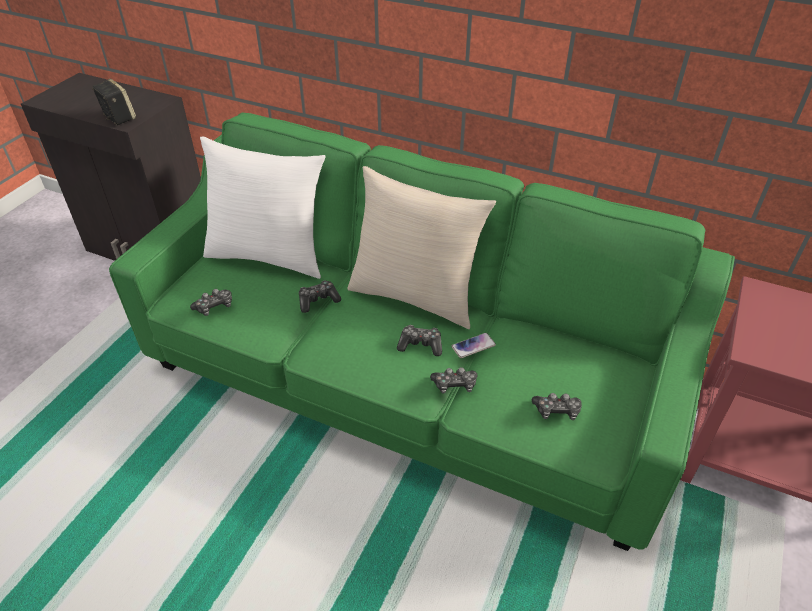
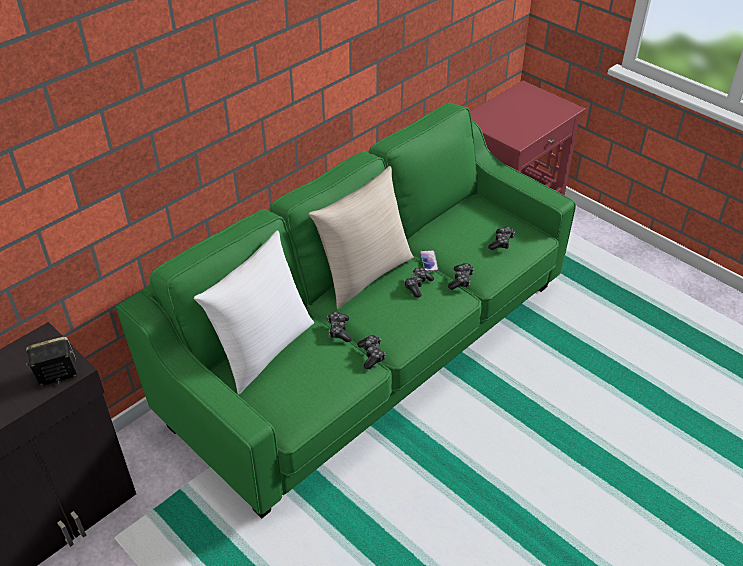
camera: 70 degrees left, 0 degrees up
(214, 307) = (314, 395): game controller -> game controller (371, 355)

